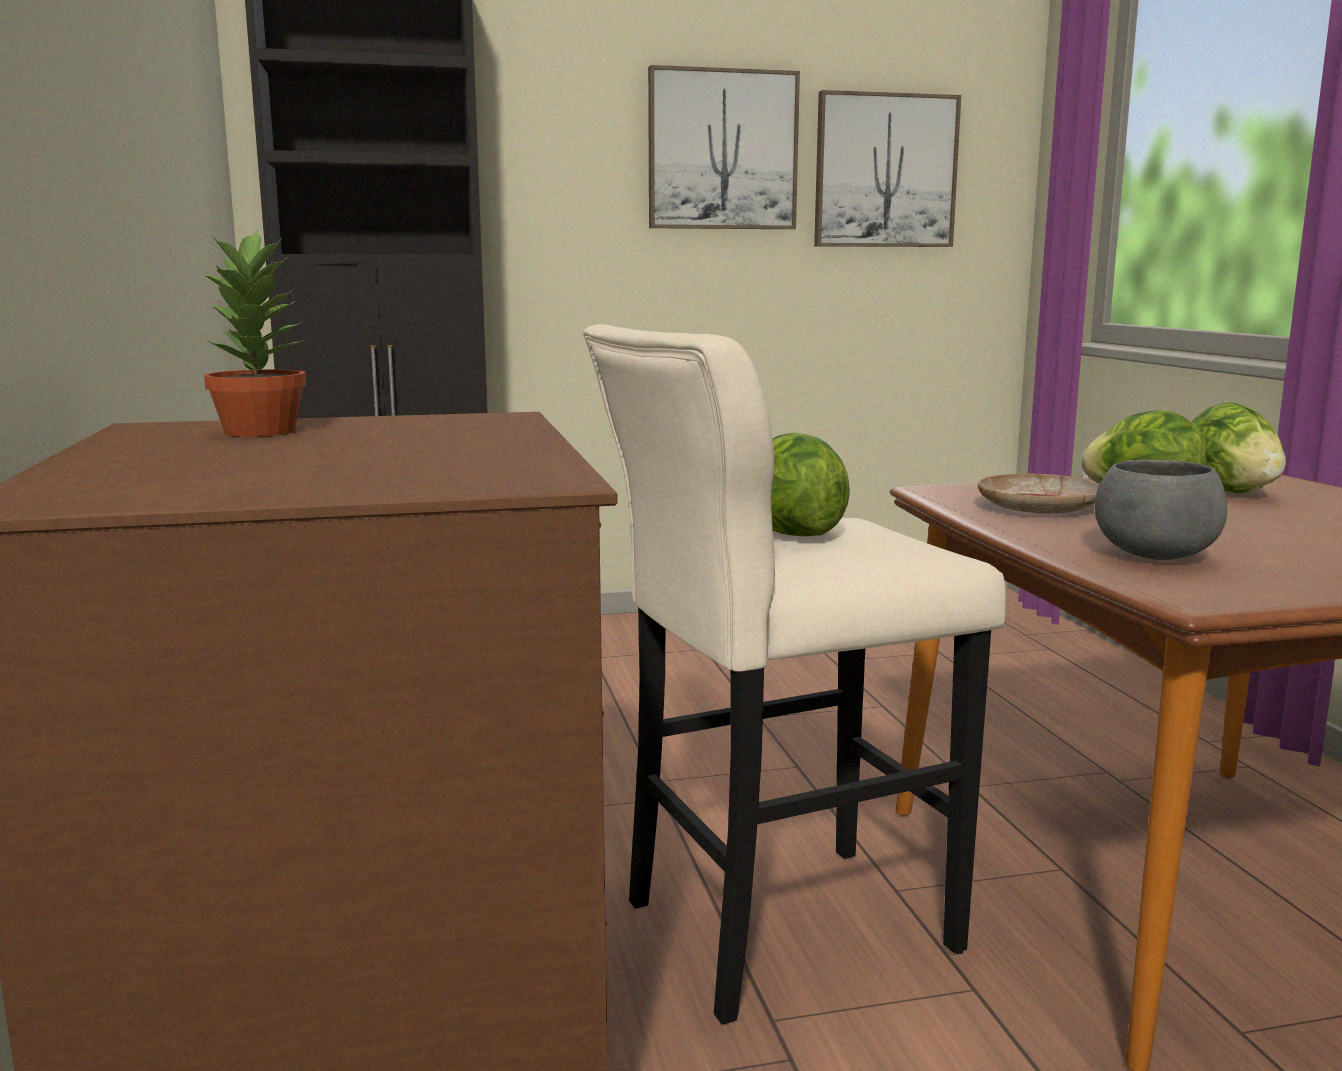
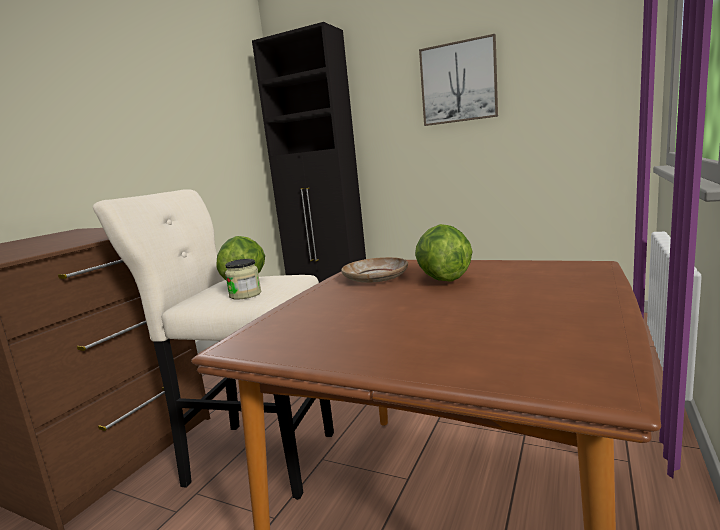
camera: 40 degrees right, 0 degrees up
(262, 431) = (75, 233): potted plant -> none
(885, 171) = (552, 76): picture -> none
(887, 550) = (245, 294): none -> jar
(1154, 556) = (315, 316): grey bowl -> none
(1229, 491) = (521, 276): lettuce -> none

